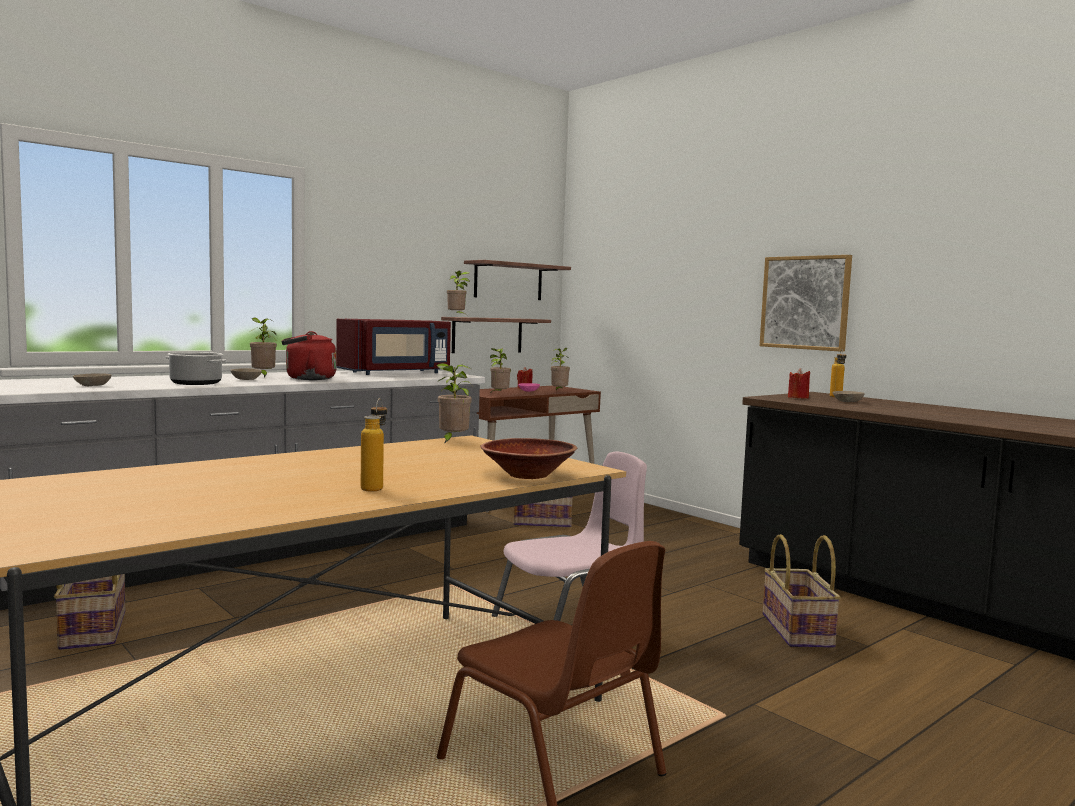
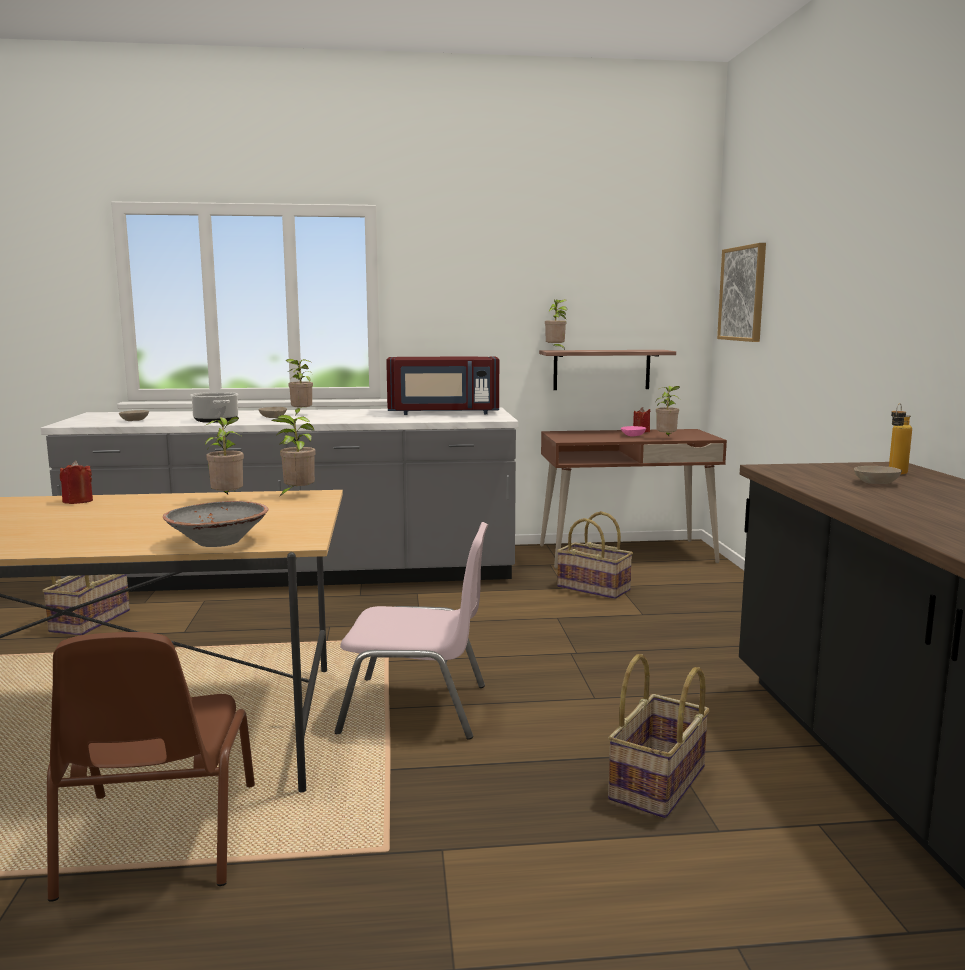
camera: 35 degrees right, 5 degrees up
(307, 379) = (326, 418): red kettle -> none
(374, 487) = (63, 537): bottle -> none
(499, 395) = (579, 439): potted plant -> potted plant (228, 499)
(508, 281) = (631, 306): shelf -> none
(528, 475) = (218, 542): brown bowl -> grey bowl
(798, 397) = (820, 471): red candle -> red candle (78, 501)
(805, 302) = (907, 331): picture -> picture (743, 293)

